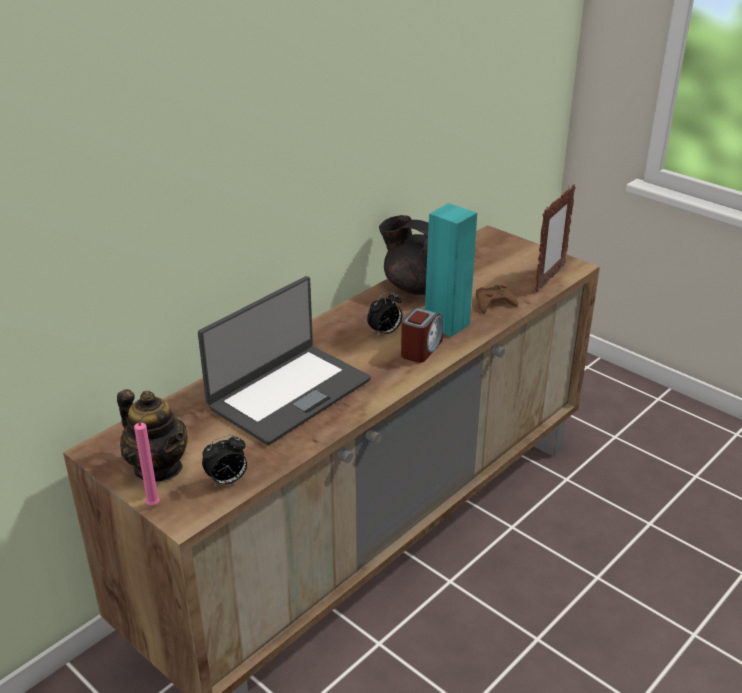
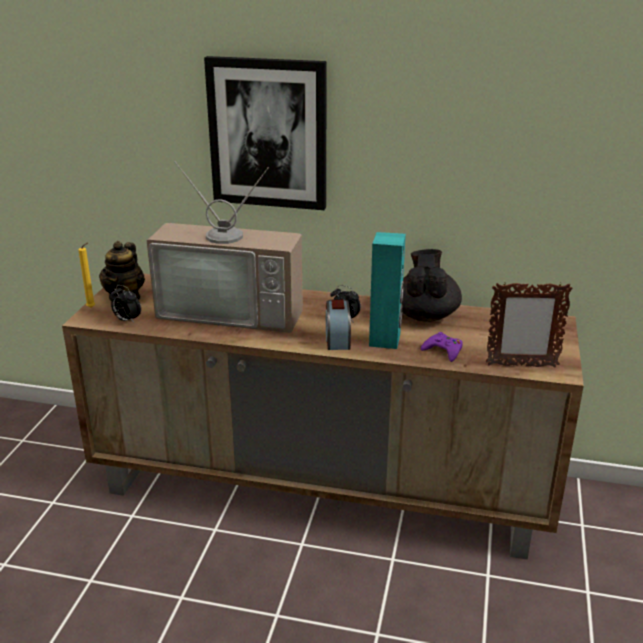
camera: 60 degrees right, 5 degrees down
(155, 503) = (92, 308): pink candle -> yellow candle
(227, 158) = (268, 134): none -> picture
(288, 393) = (233, 310): laptop -> television
(421, 349) = (337, 339): alarm clock -> alarm clock turned 90 degrees clockwise
(494, 303) = (443, 351): brown game controller -> purple game controller

